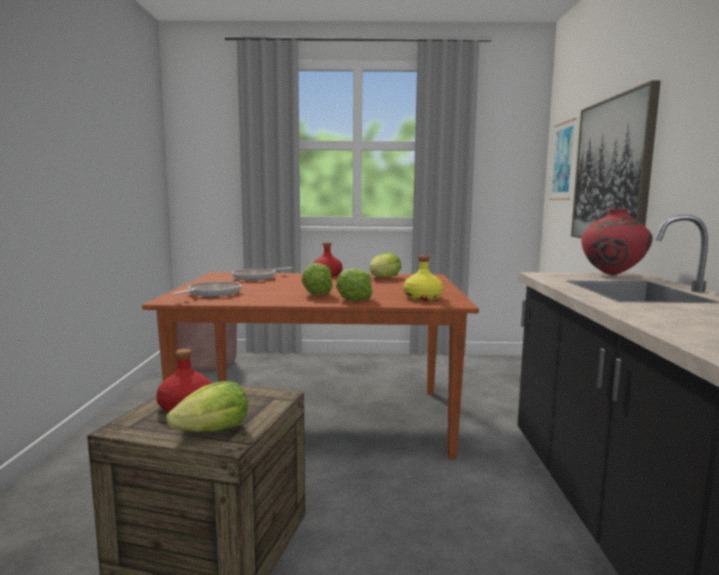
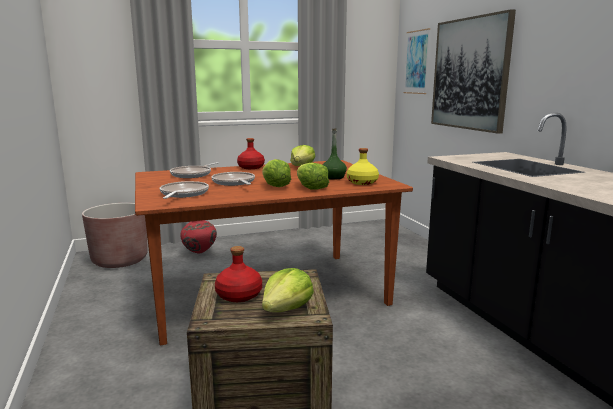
camera: 20 degrees left, 5 degrees up
(281, 288) = (234, 183): none -> frying pan
(398, 290) = (333, 177): none -> green bottle
(612, 275) = (491, 155): red vase -> red vase (200, 253)

